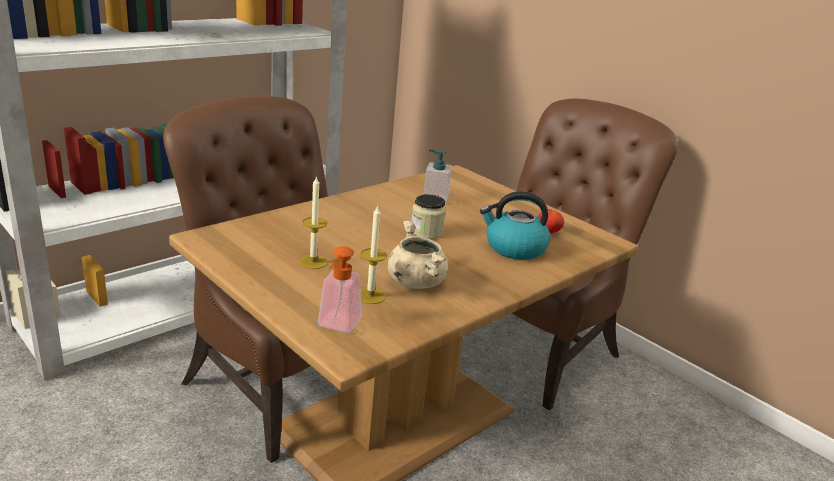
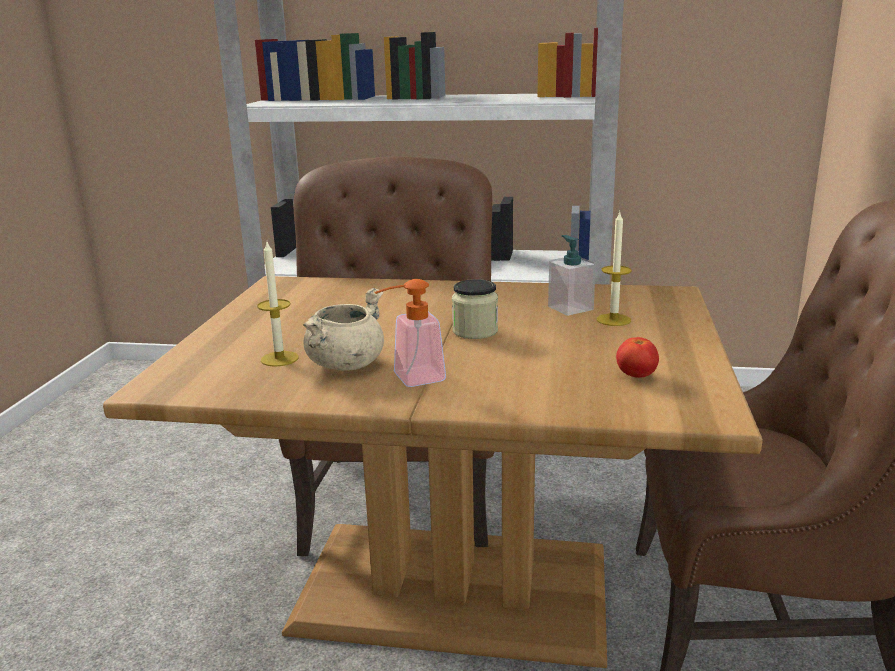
camera: 55 degrees right, 5 degrees down
(313, 262) = (306, 321): candle -> candle (613, 320)
(336, 326) = (196, 367): soap dispenser -> soap dispenser (410, 379)
(514, 248) = (539, 375): kettle -> none

